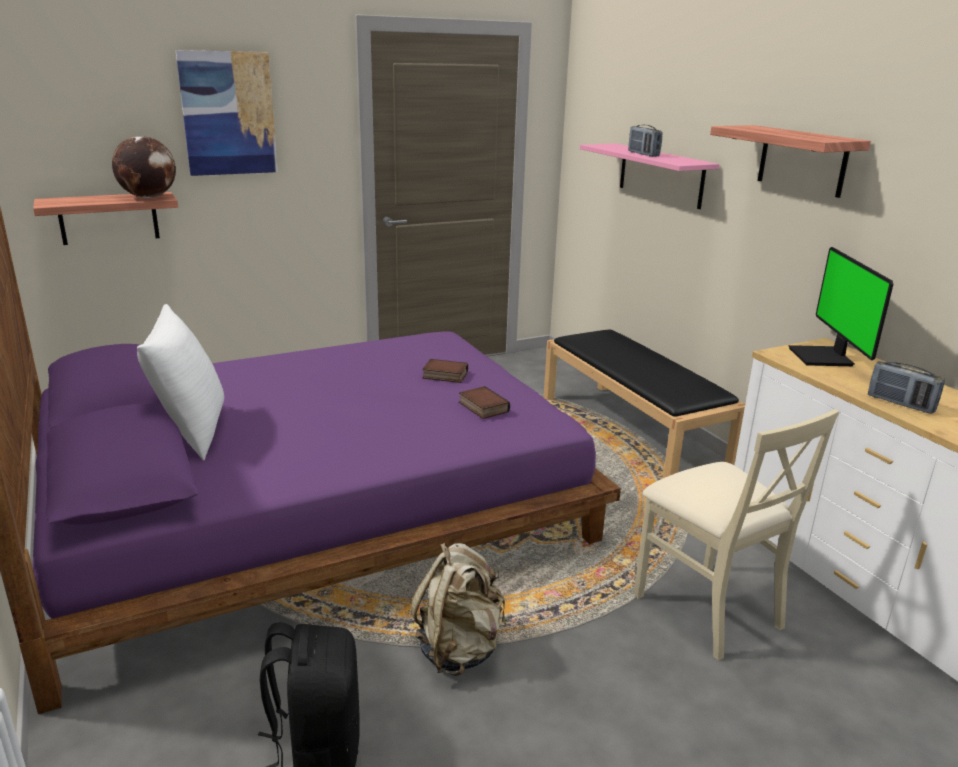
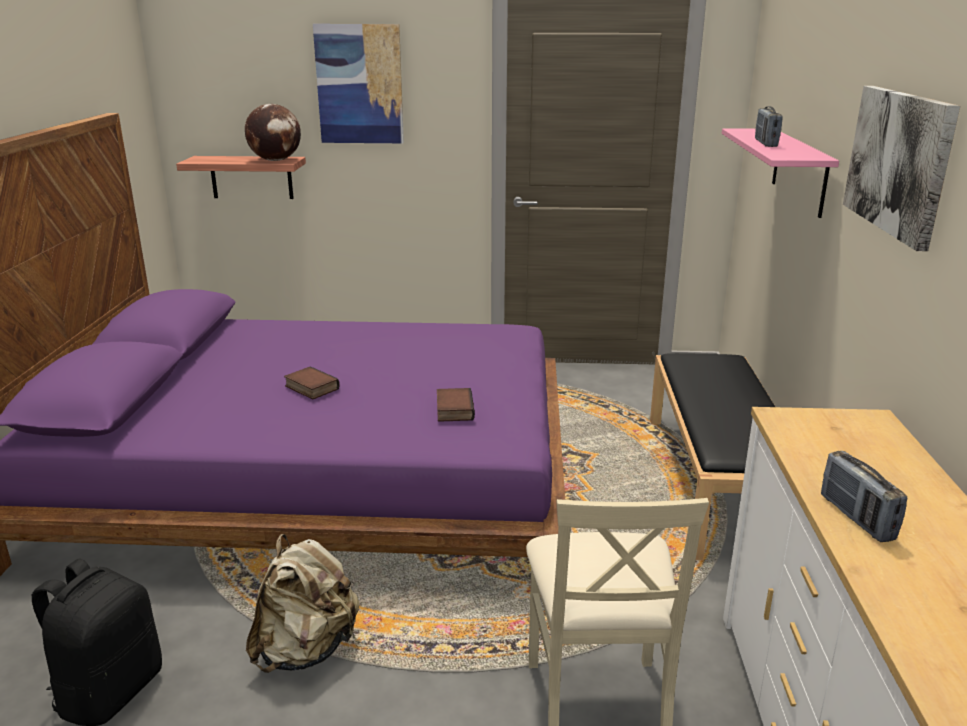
camera: 30 degrees right, 0 degrees up
(191, 432) = (194, 377): white pillow -> none
(444, 375) = (464, 370): book -> book (310, 388)
(802, 160) = (899, 162): shelf -> picture
(823, 357) = (840, 434): monitor -> none

